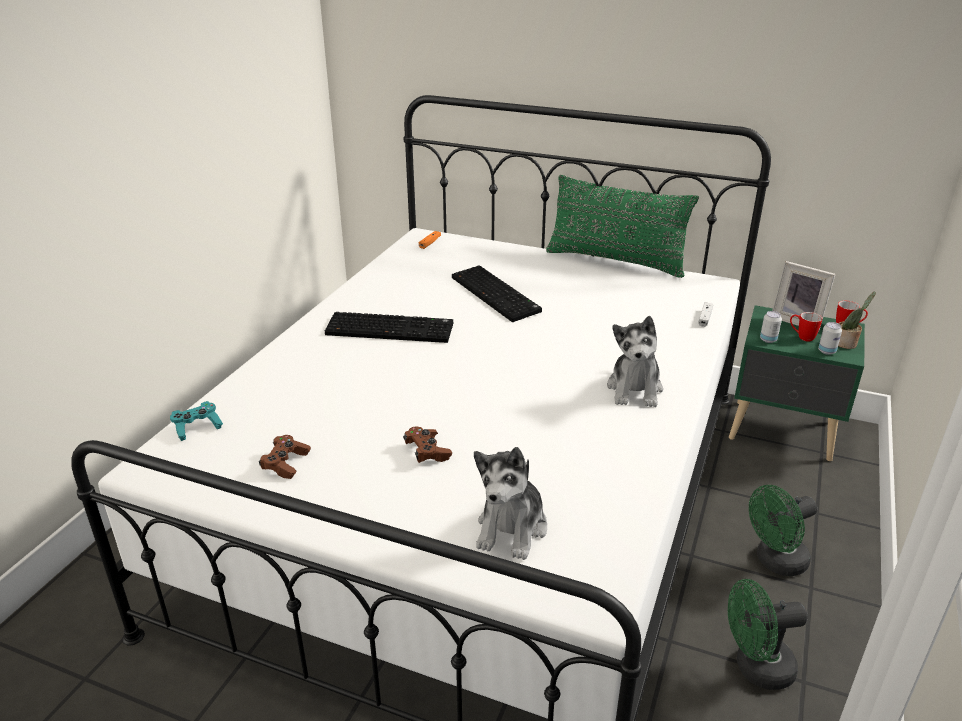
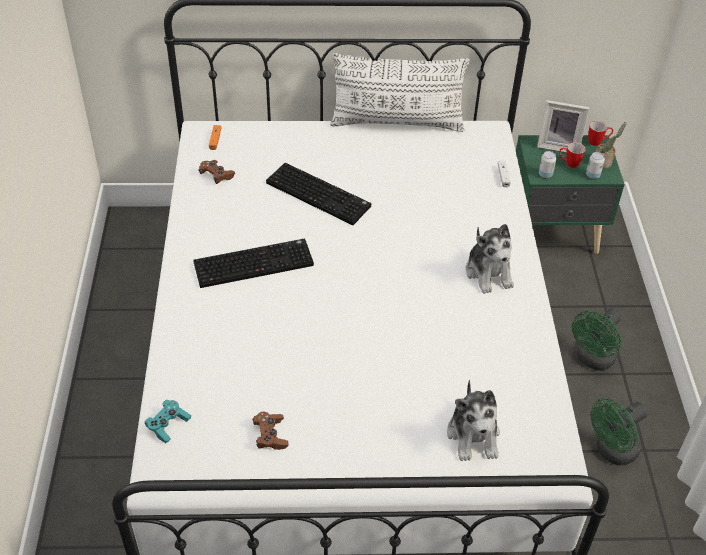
camera: 25 degrees left, 15 degrees up
(427, 452) = (371, 387): brown game controller -> brown game controller (216, 176)
(615, 261) = (397, 122): green pillow -> white pillow

